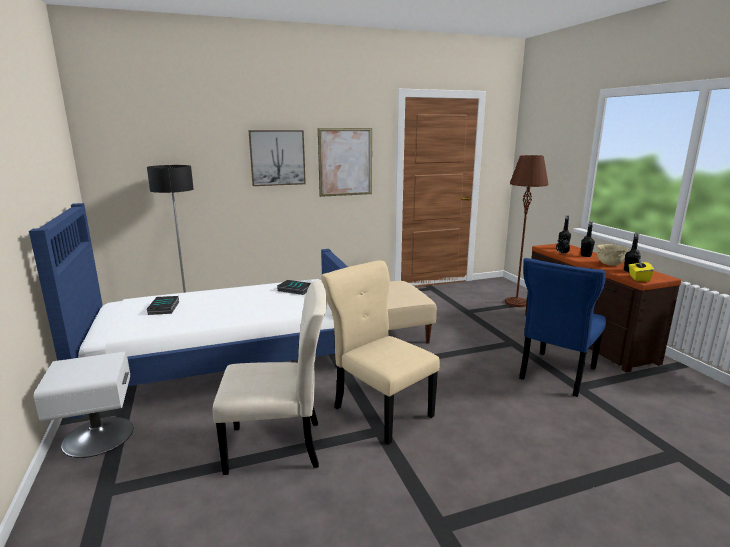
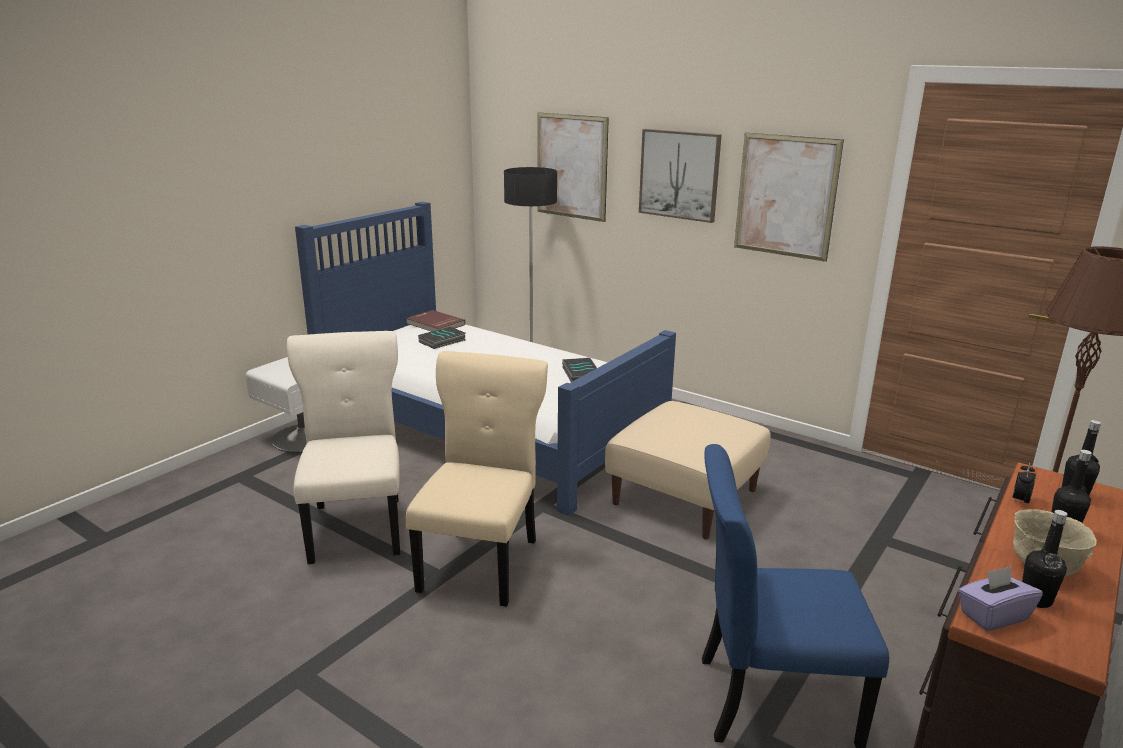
camera: 55 degrees right, 5 degrees up
(128, 303) = (435, 324): none -> red book
(188, 162) = (571, 166): none -> picture
(279, 446) = (357, 526): beige chair -> beige chair turned 150 degrees counterclockwise
(638, 278) = (993, 615): yellow tissue box -> purple tissue box

